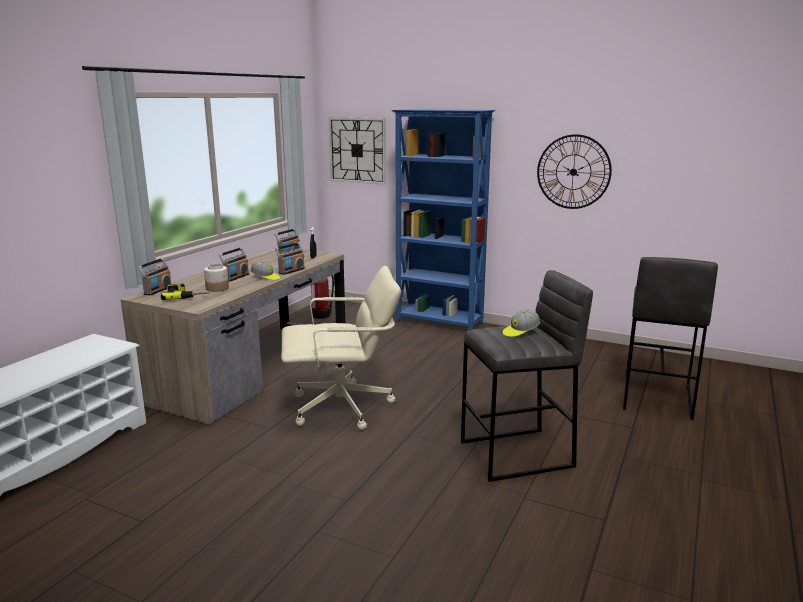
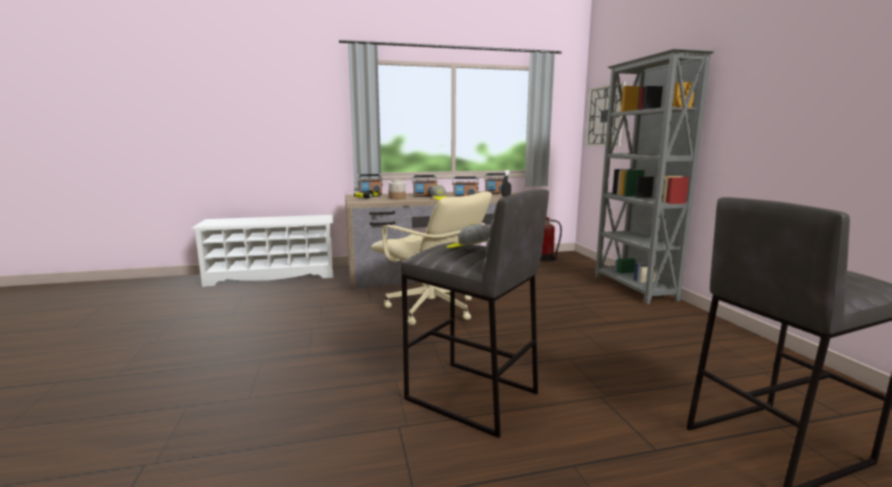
camera: 50 degrees right, 5 degrees down
(439, 323) = (633, 288): blue bookcase -> grey bookcase
(573, 172) = (800, 115): wall clock -> none

